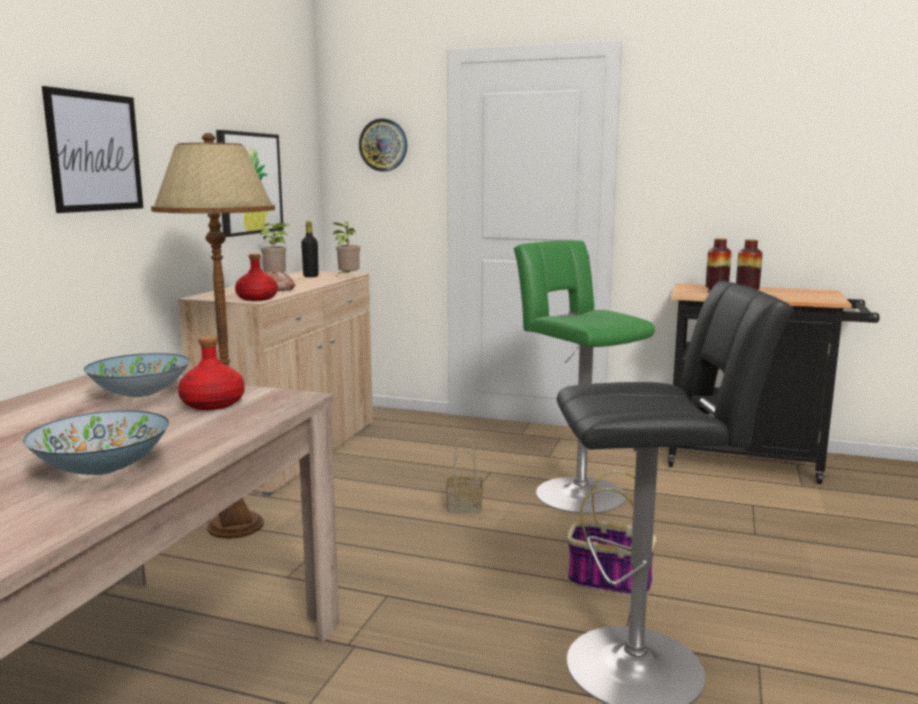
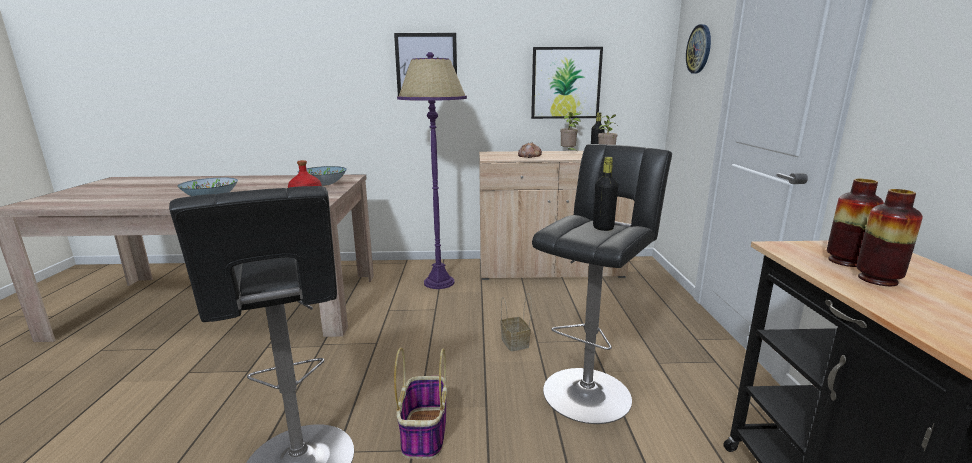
camera: 70 degrees right, 5 degrees up
(236, 525) = (439, 282): brown floor lamp -> purple floor lamp
(256, 298) = (495, 158): red bottle -> none
(575, 492) = (589, 390): green stool -> black stool
(590, 316) = (603, 228): none -> black bottle

